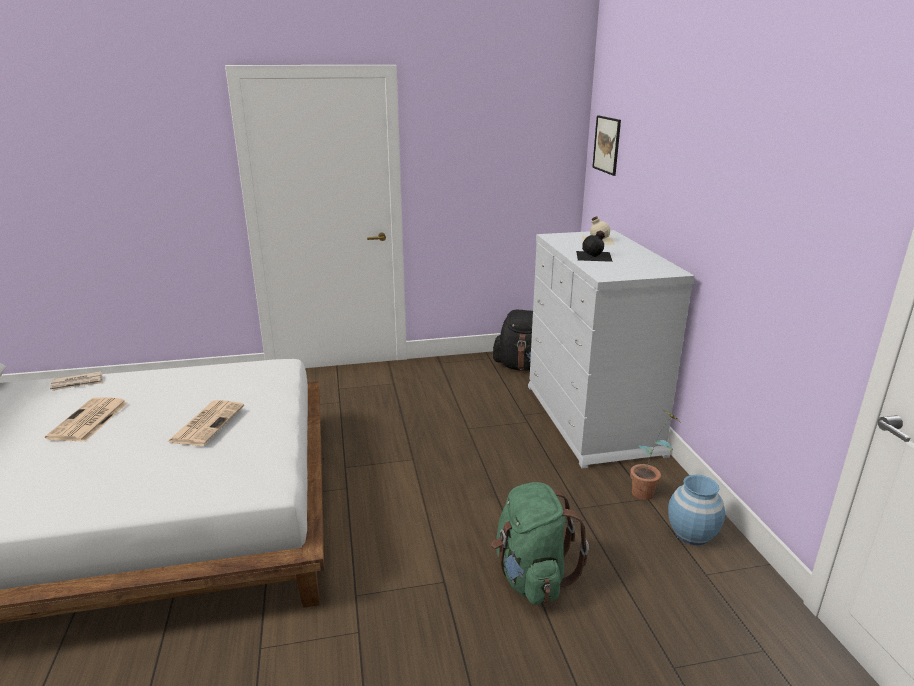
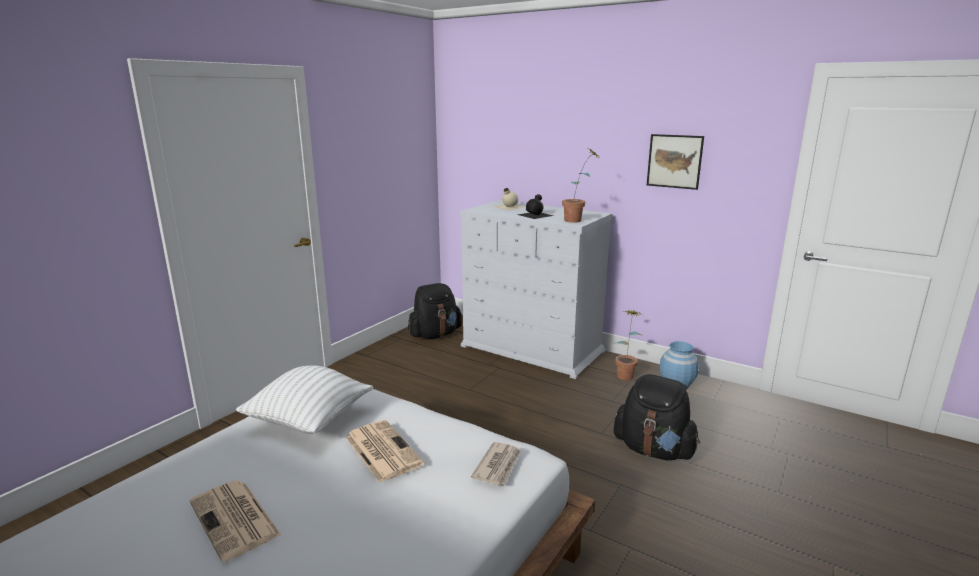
camera: 45 degrees left, 5 degrees down
(78, 383) = (112, 503): newspaper -> newspaper (498, 466)
(220, 383) = (309, 421): none -> white pillow
(531, 577) = (654, 450): green backpack -> black backpack
(607, 144) = (470, 135): picture -> picture (674, 161)
(619, 274) = (578, 220): none -> potted plant

